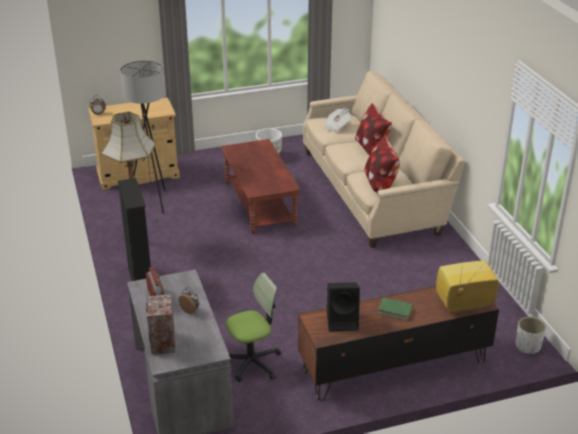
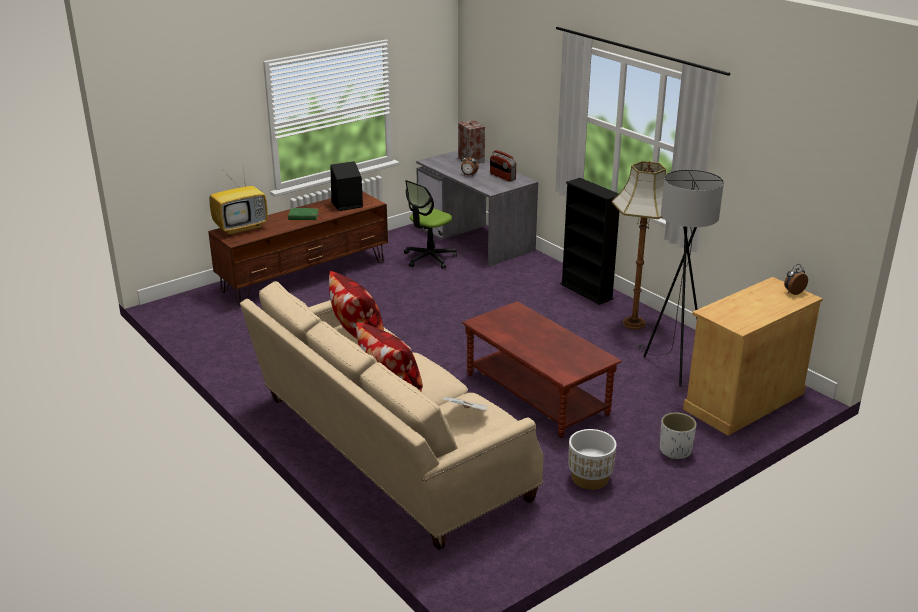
camera: 160 degrees right, 5 degrees down
(528, 346) = (176, 308): white planter -> white planter (675, 450)

